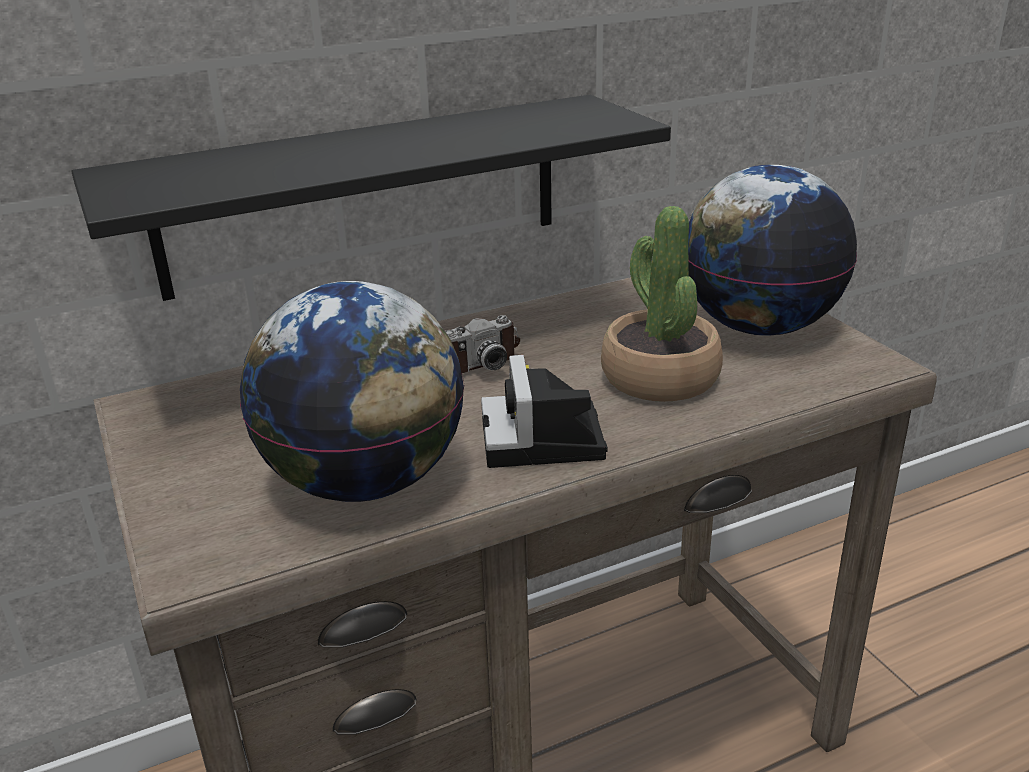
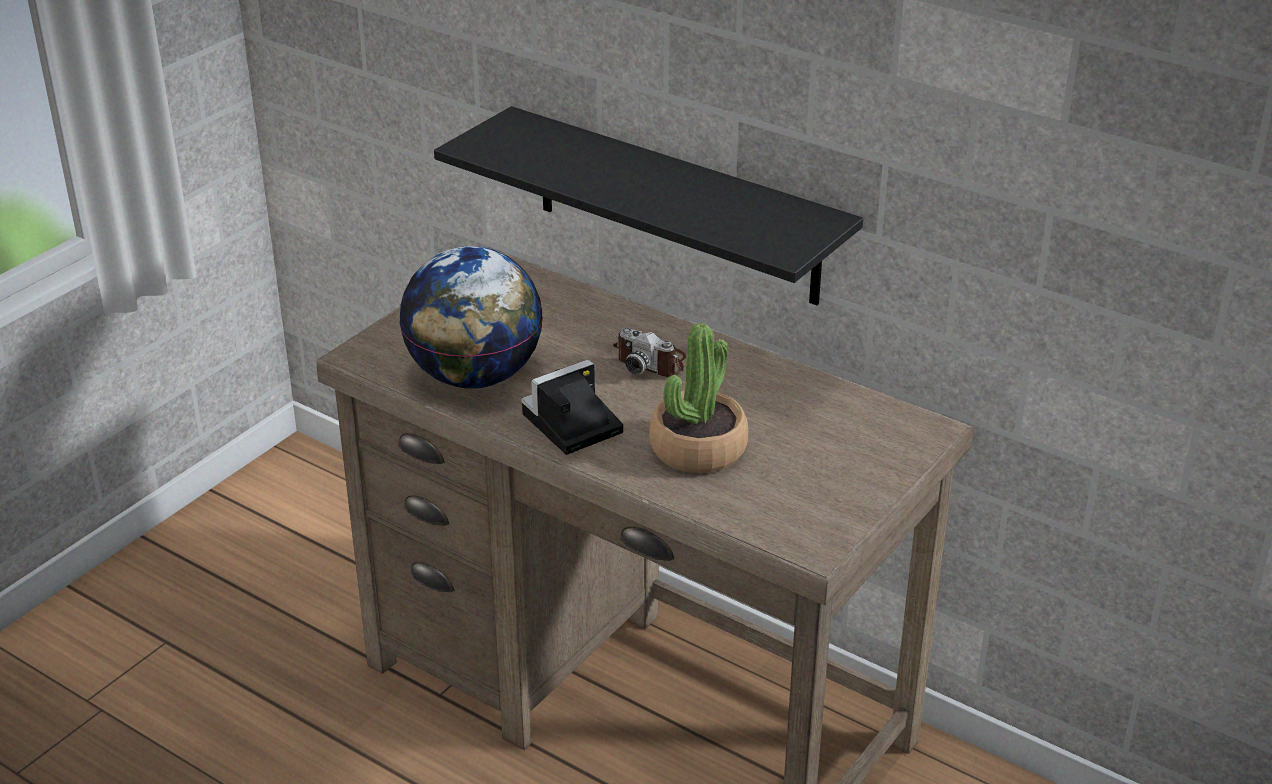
camera: 60 degrees right, 5 degrees up
(759, 326) = (831, 476): globe -> none

